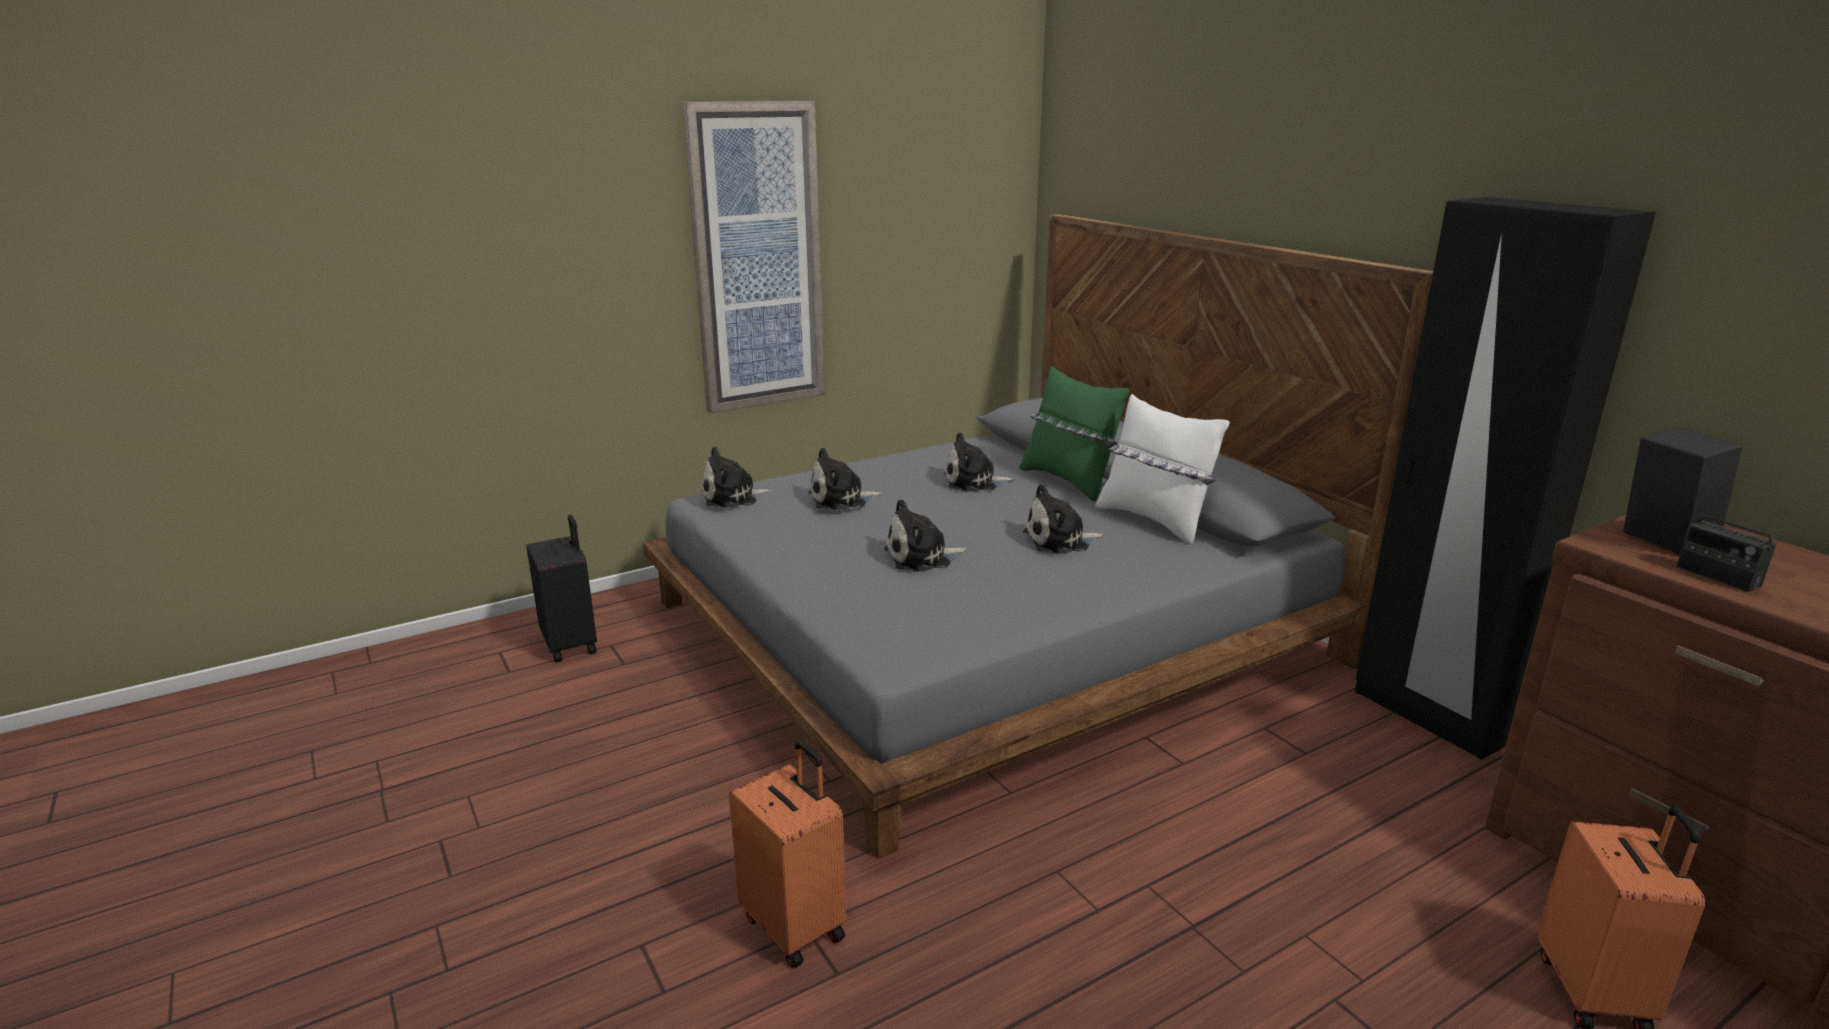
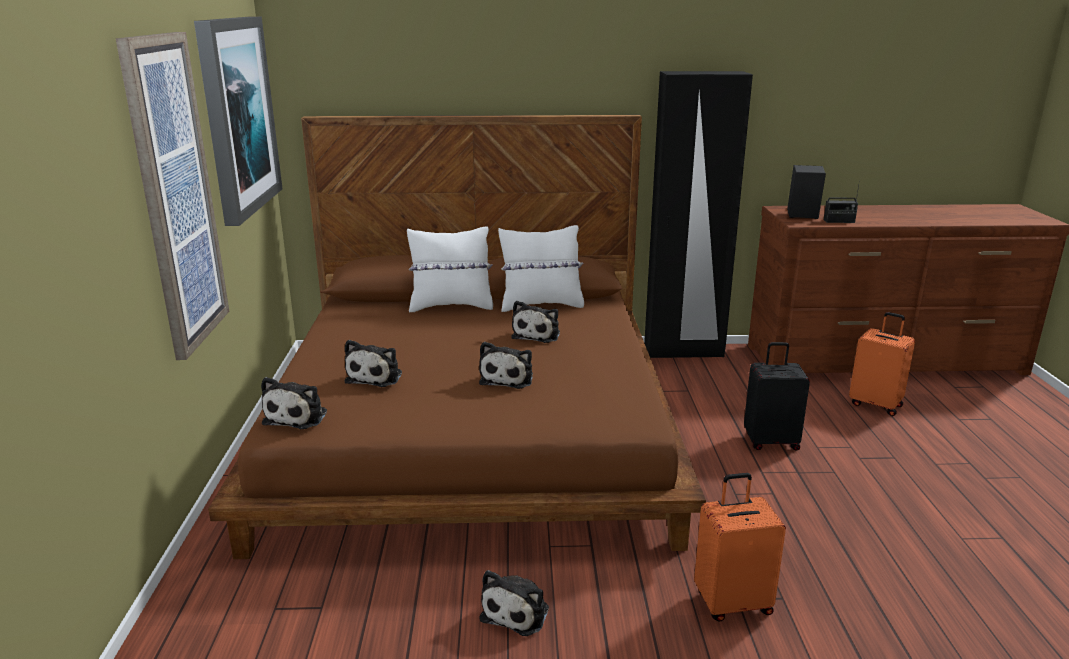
camera: 60 degrees left, 0 degrees up
(571, 644) = (241, 634): black suitcase -> black suitcase (771, 441)
(937, 200) = (237, 116): none -> picture
(974, 482) = (411, 330): plush toy -> plush toy (517, 611)
(986, 630) = (472, 429): grey bed -> brown bed
(1069, 481) = (451, 306): green pillow -> white pillow

